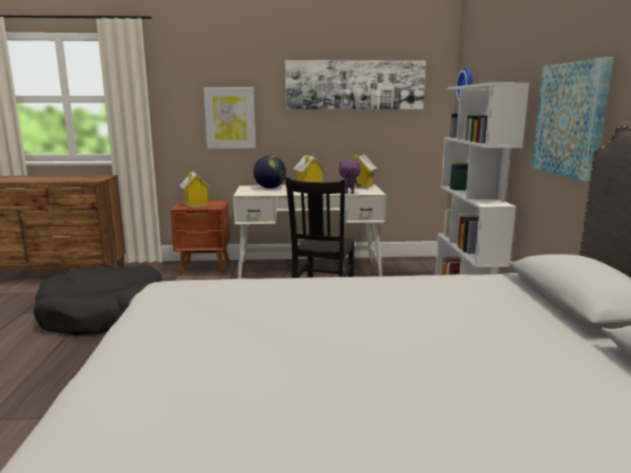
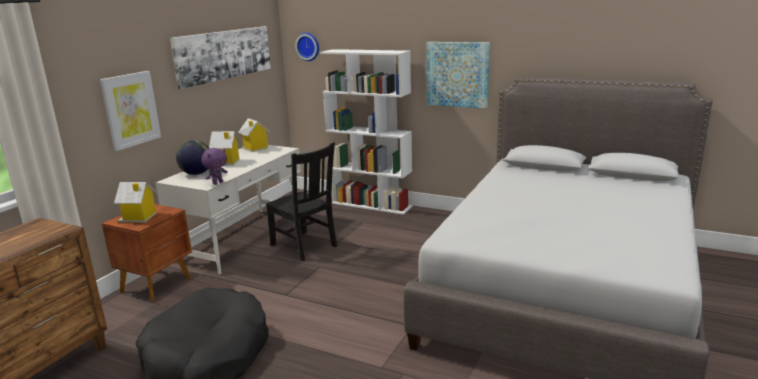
camera: 60 degrees left, 5 degrees up
(349, 193) = (274, 155): purple plush toy -> purple plush toy (217, 183)

